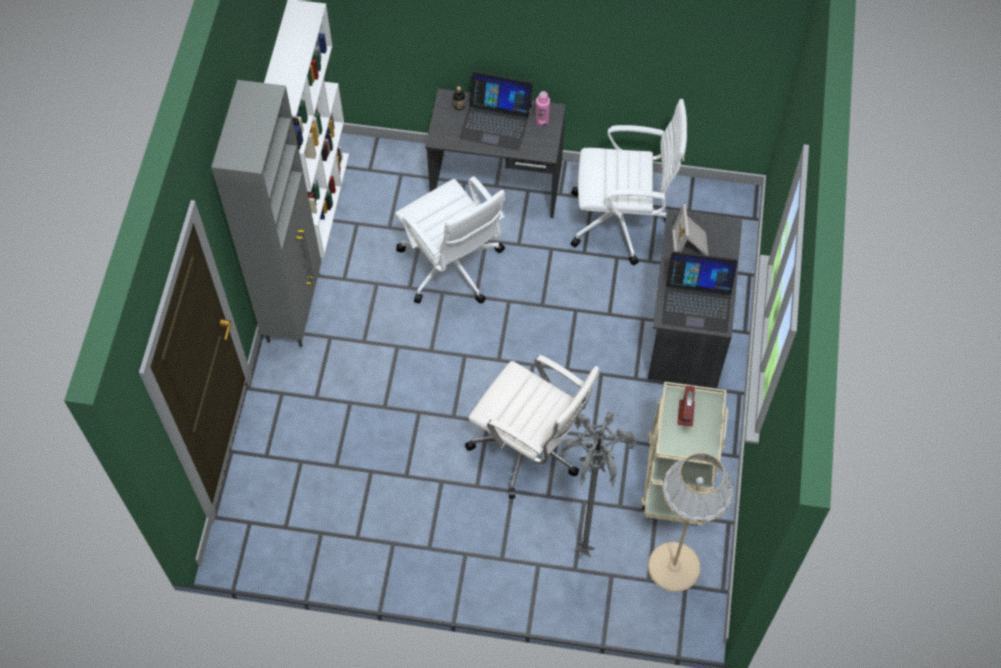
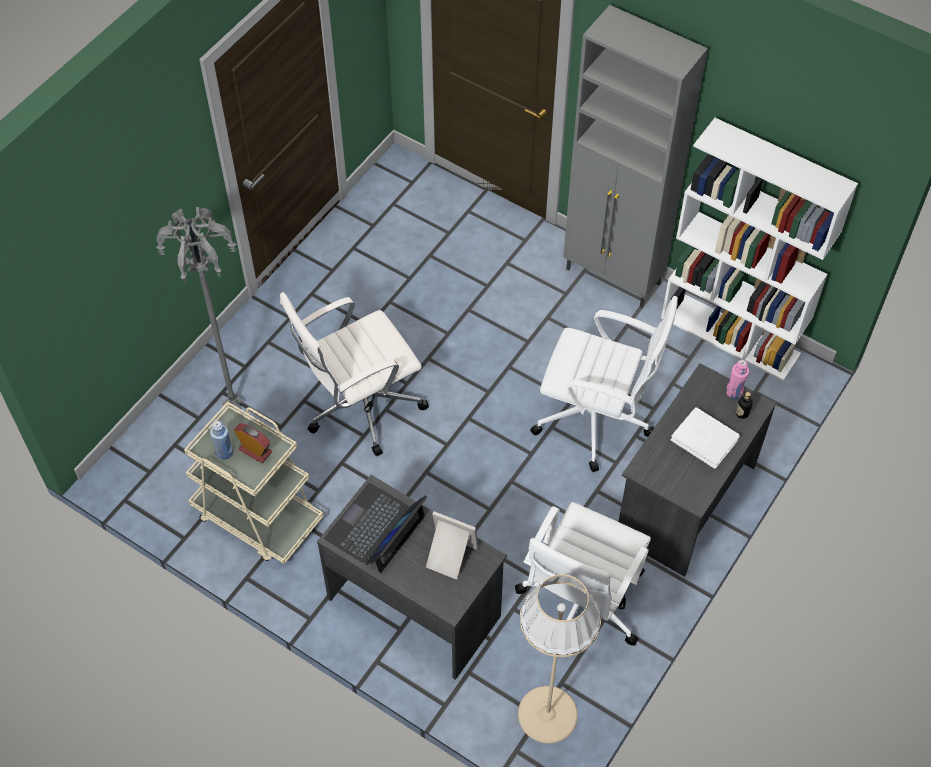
camera: 115 degrees right, 5 degrees down
(452, 267) = (596, 420): white office chair -> white office chair turned 150 degrees counterclockwise
(496, 121) = (705, 439): laptop -> white book
(542, 121) = (686, 484): pink bottle -> pink bottle (734, 392)
(673, 566) = (173, 471): beige floor lamp -> beige floor lamp (548, 714)
(701, 435) = (224, 452): none -> blue bottle

